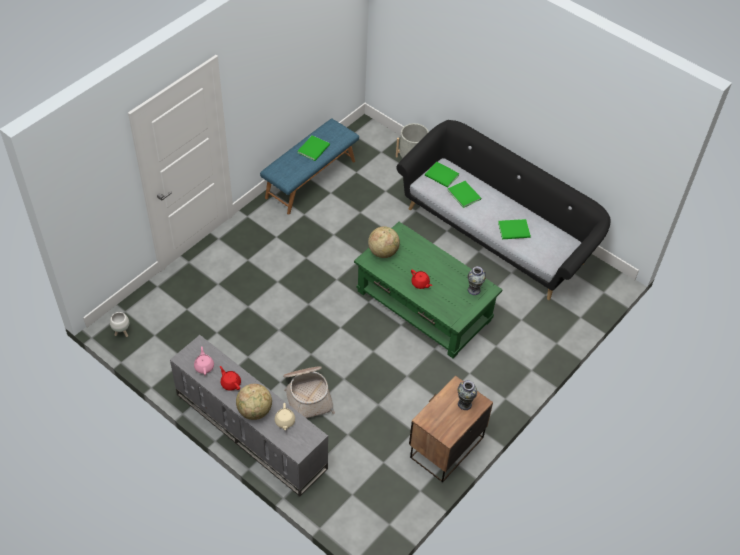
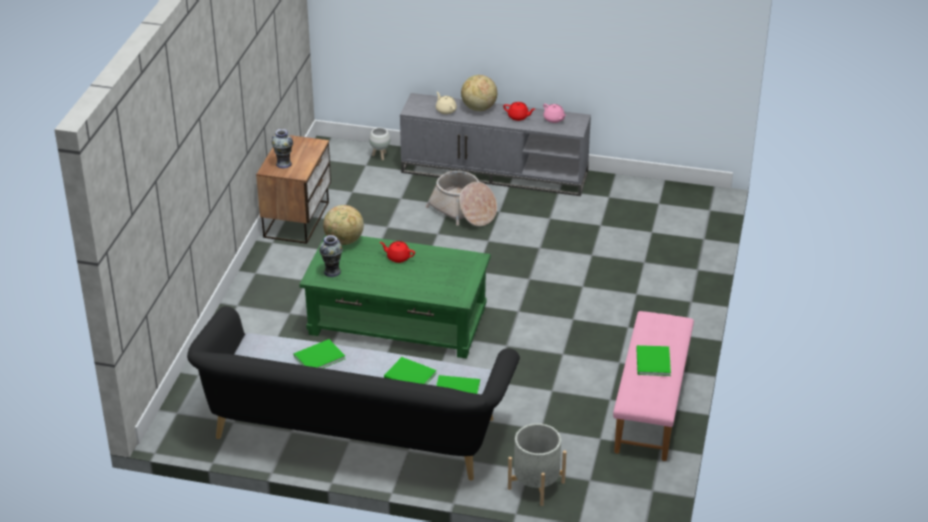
camera: 155 degrees right, 15 degrees down
(122, 333) = (691, 194): white planter -> white planter (380, 156)
(310, 179) = (652, 406): blue bench -> pink bench
(383, 252) = (463, 272): globe -> globe (344, 241)

